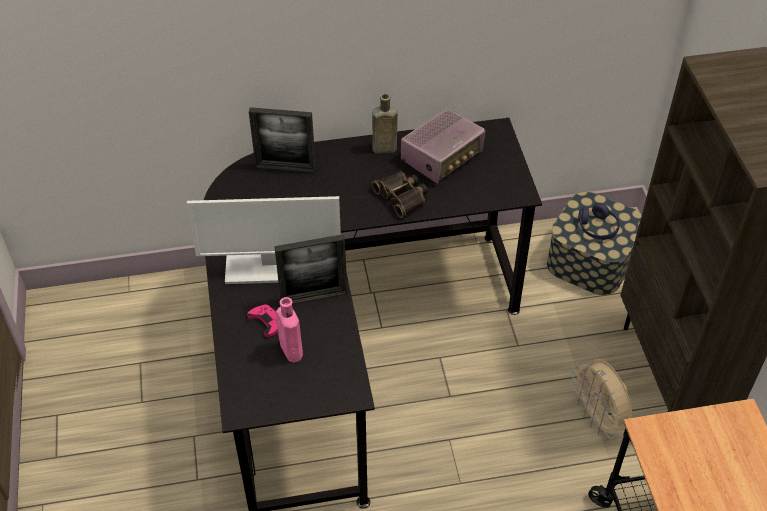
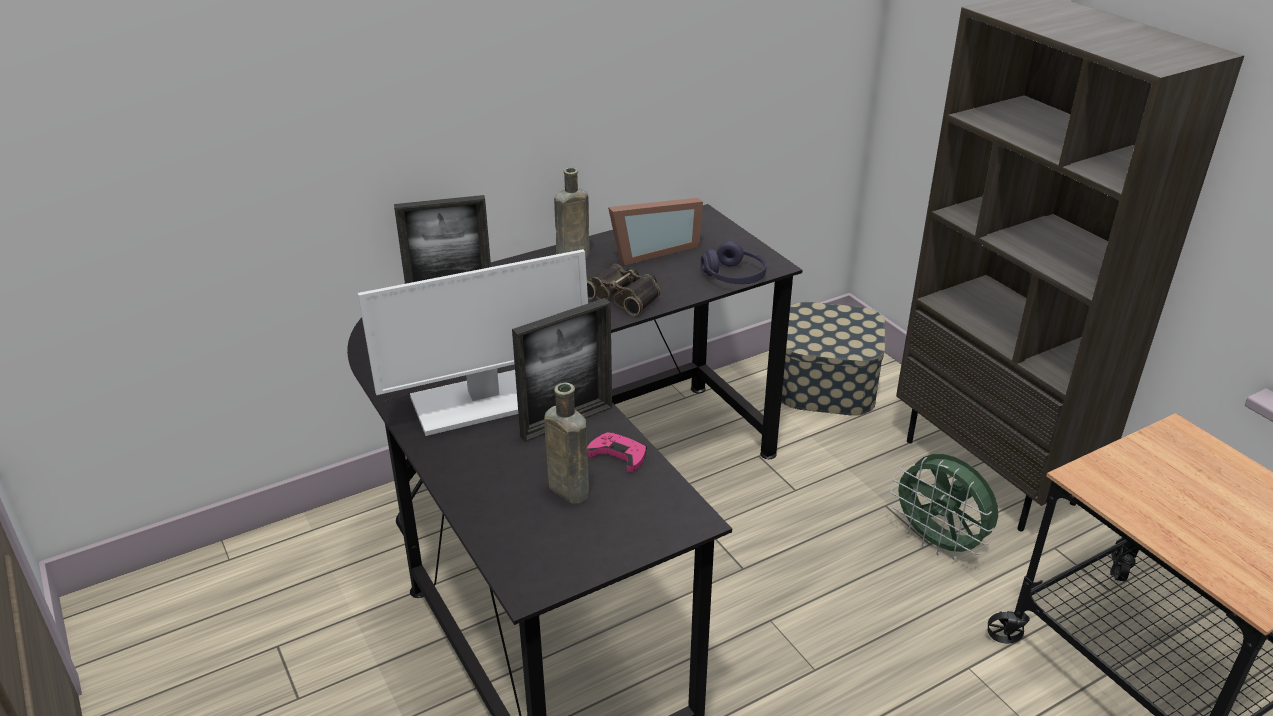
camera: 20 degrees left, 15 degrees down
(267, 322) = (512, 465): pink game controller -> pink game controller (618, 455)
(290, 349) = (566, 489): pink bottle -> brown bottle
(442, 157) = (651, 250): radio -> picture frame
(597, 227) = (834, 332): purple headphones -> purple headphones (734, 276)
(598, 418) = (939, 543): beige fan -> green fan

